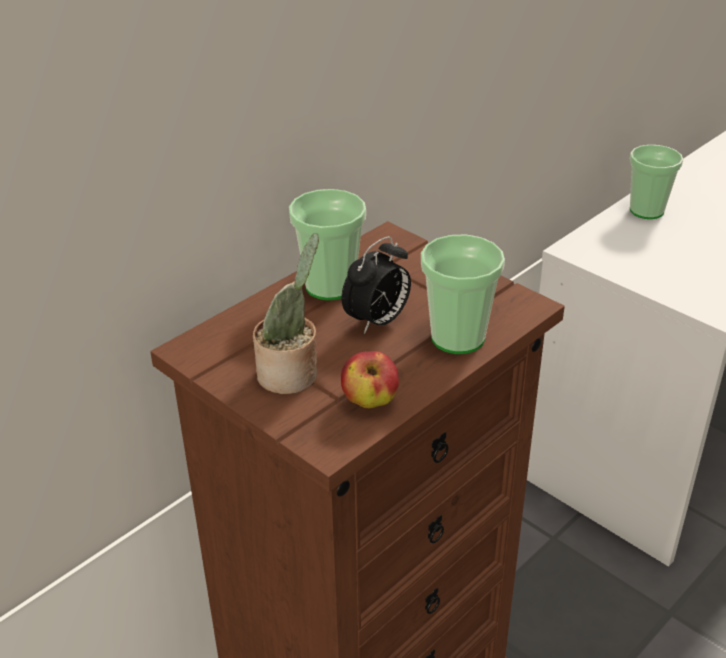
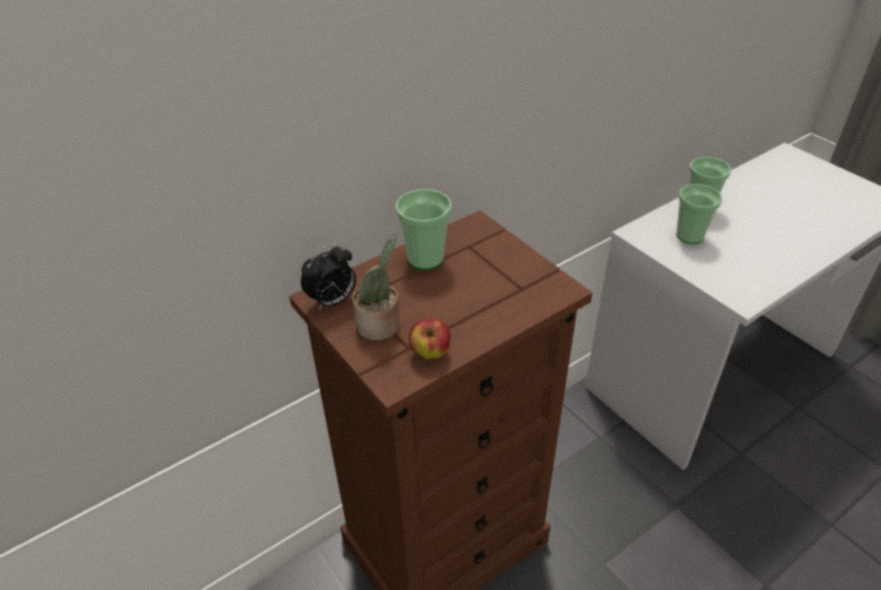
camera: 10 degrees right, 5 degrees up
(377, 322) = (451, 290): alarm clock -> alarm clock (332, 302)
(457, 338) = (506, 310): cup -> cup (689, 236)

